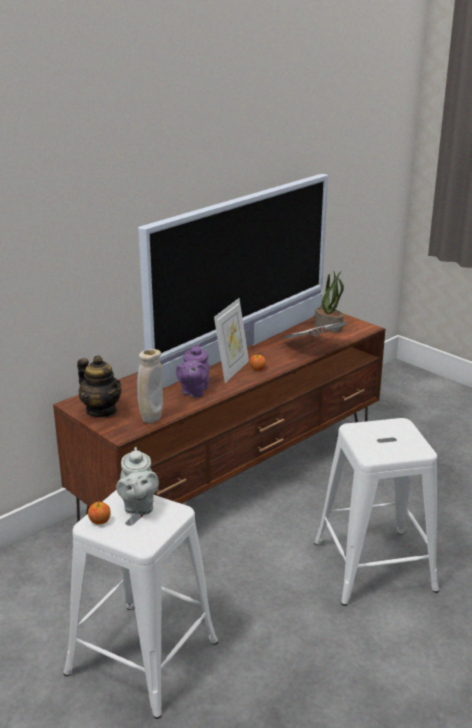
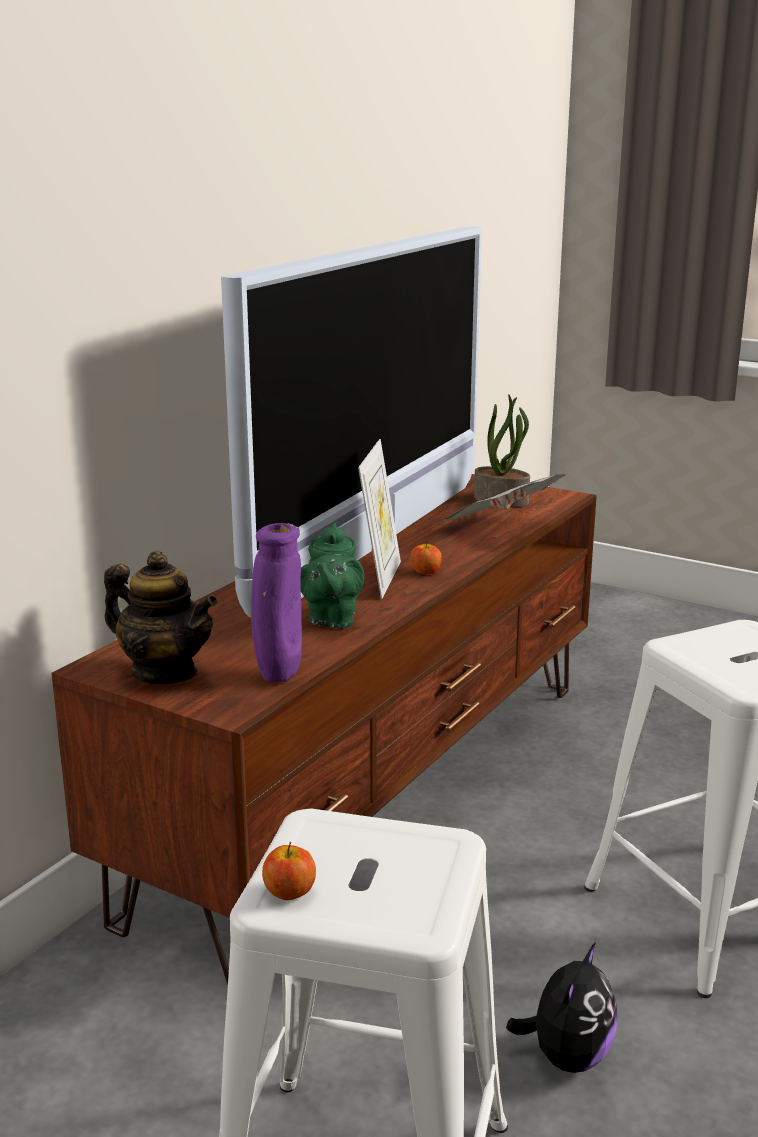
camera: 15 degrees left, 5 degrees down
(138, 506) = (358, 846): grey teapot -> none
(151, 420) = (279, 676): beige vase -> purple vase
(194, 391) = (331, 619): purple teapot -> green teapot
(261, 618) = (567, 1056): none -> plush toy

